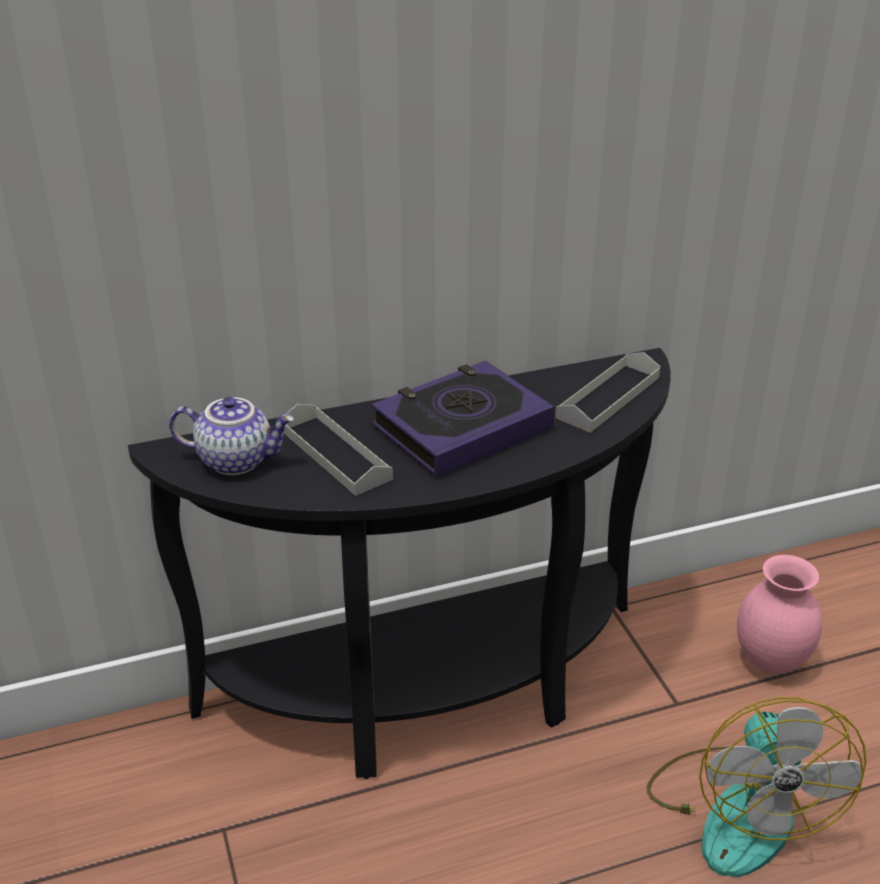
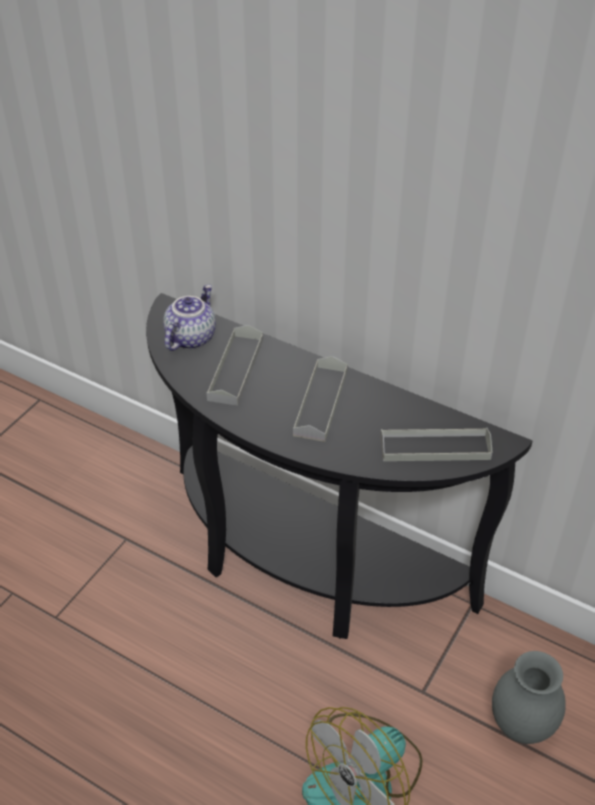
camera: 50 degrees right, 10 degrees up
(237, 460) = (190, 337): teapot -> teapot turned 120 degrees counterclockwise
(461, 427) = (321, 402): book -> grey tray
(772, 661) = (522, 726): pink vase -> grey vase

